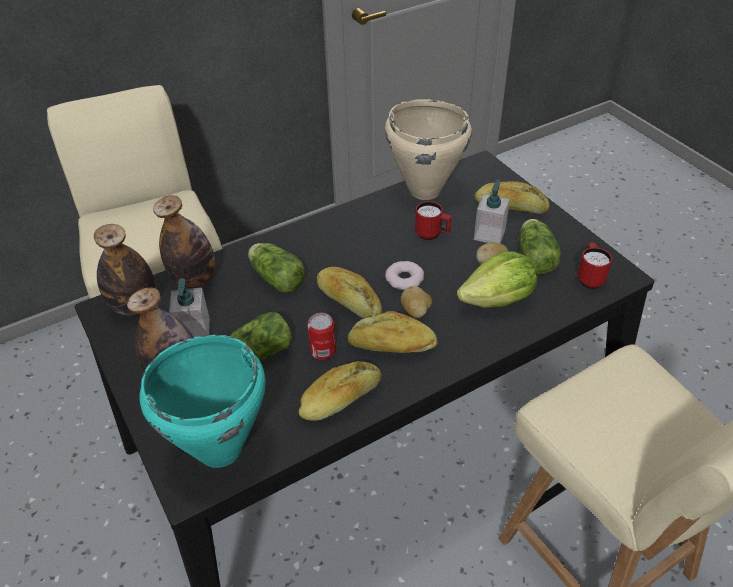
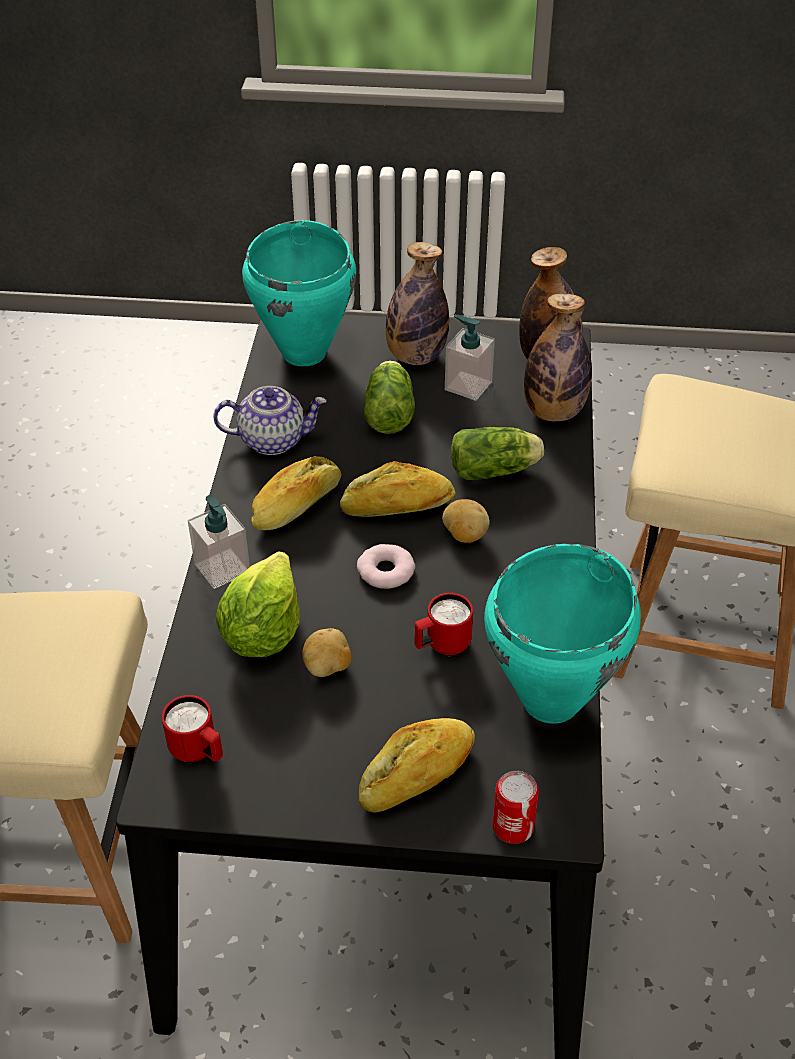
camera: 125 degrees right, 0 degrees up
(323, 350) = (346, 456): can -> can (513, 826)
(341, 399) = (273, 440): bread -> teapot
(416, 312) = (323, 550): potato -> potato (464, 535)
(424, 190) = (552, 700): beige cooking pot -> turquoise cooking pot
(489, 234) = (384, 707): soap dispenser -> soap dispenser (222, 568)
(534, 256) = (294, 724): lettuce -> none

